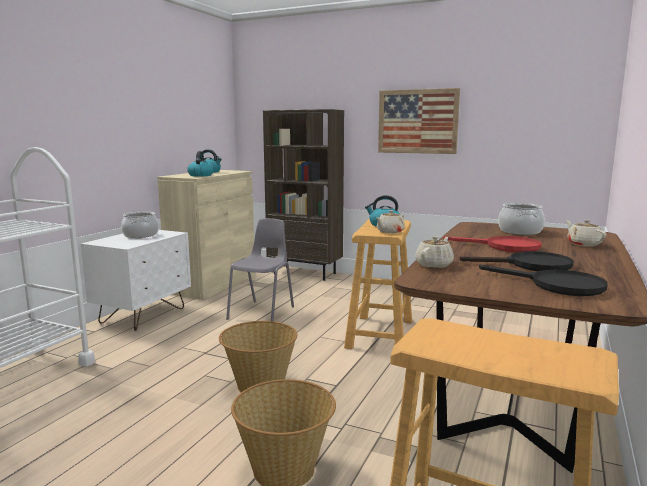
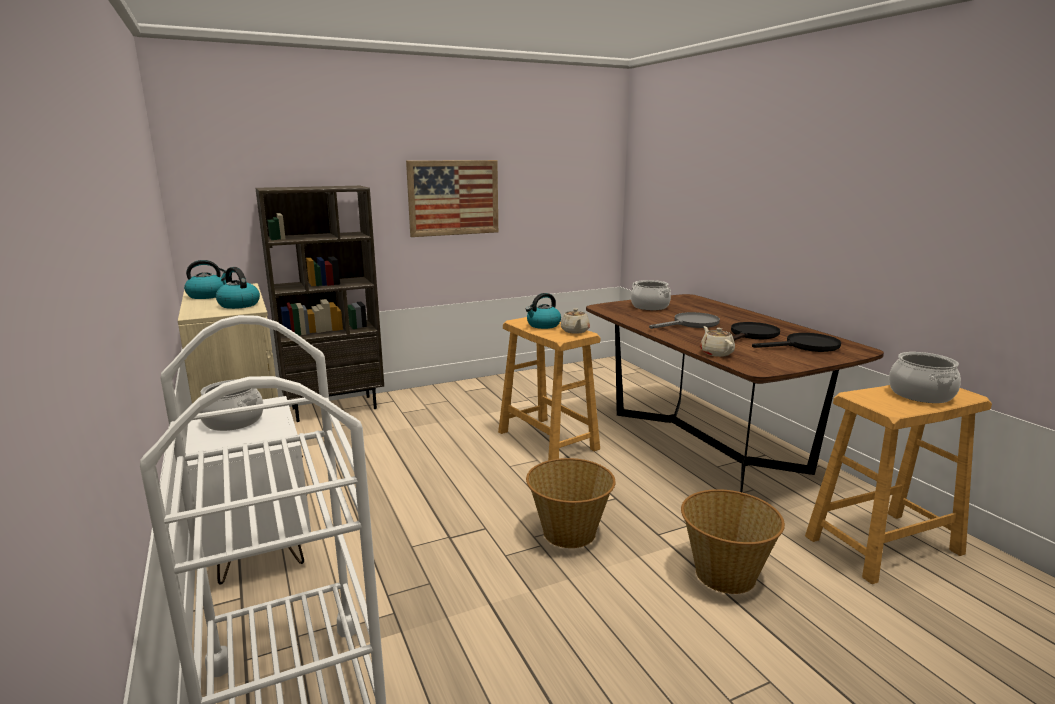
camera: 50 degrees left, 5 degrees up
(263, 312) = (400, 469): grey chair -> none
(504, 247) = (691, 324): red frying pan -> grey frying pan
(520, 353) = (921, 394): none -> cooking pot
(583, 244) = (712, 309): beige teapot -> none

